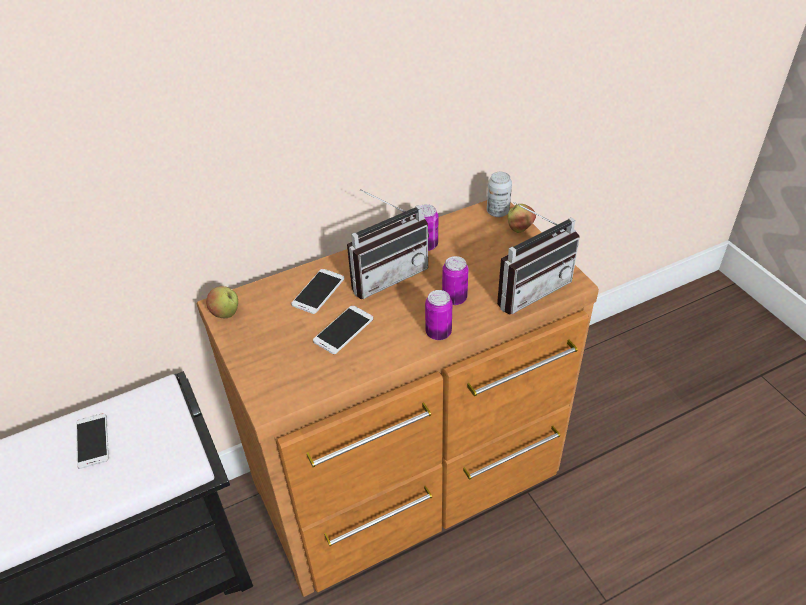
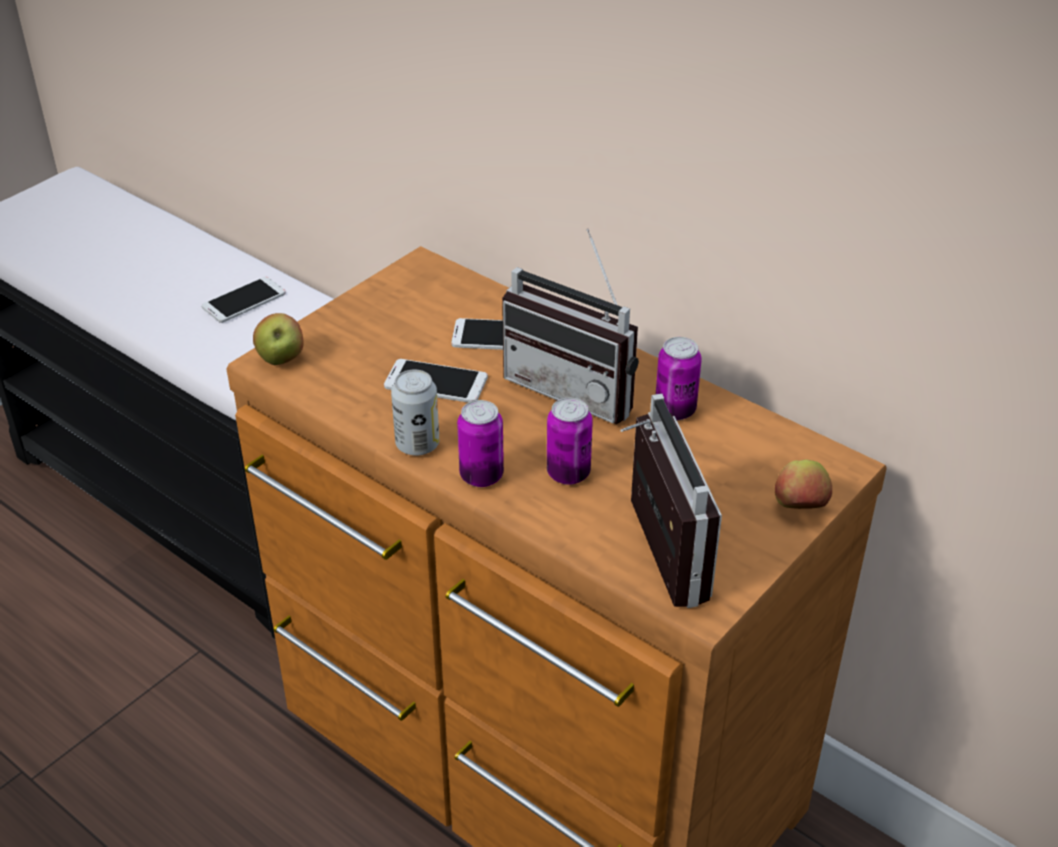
camera: 65 degrees right, 5 degrees down
(226, 313) = (410, 275): apple -> apple (281, 359)
(497, 212) = (827, 469): can -> can (417, 445)
(528, 288) = (649, 554): radio -> radio turned 135 degrees counterclockwise

